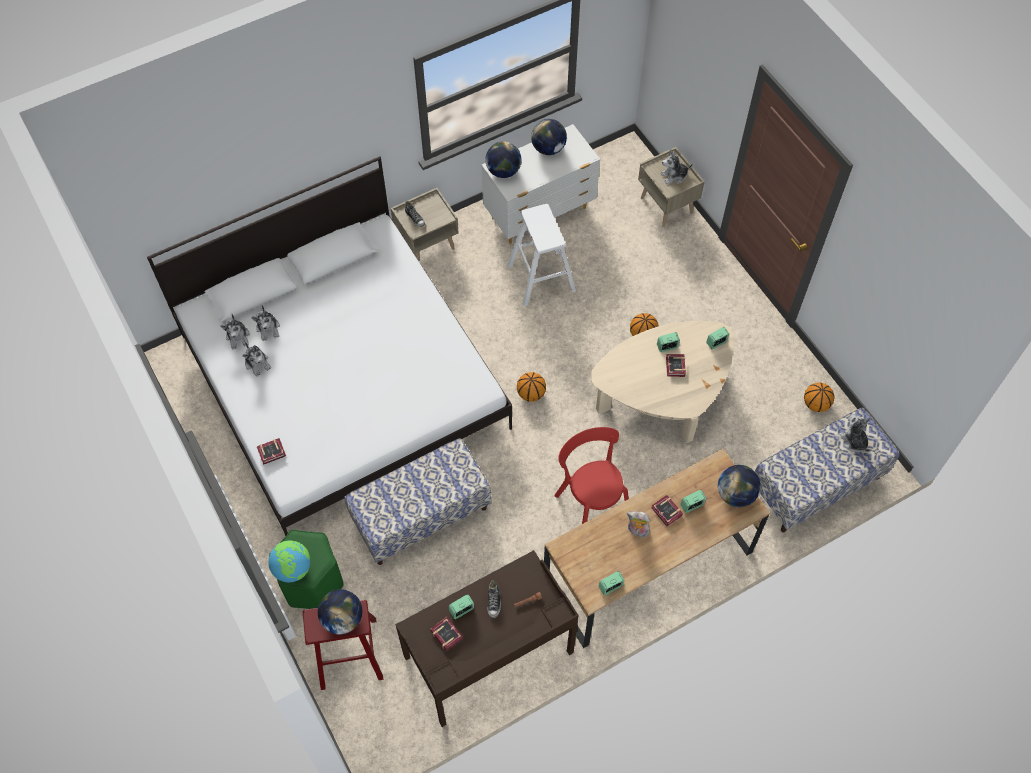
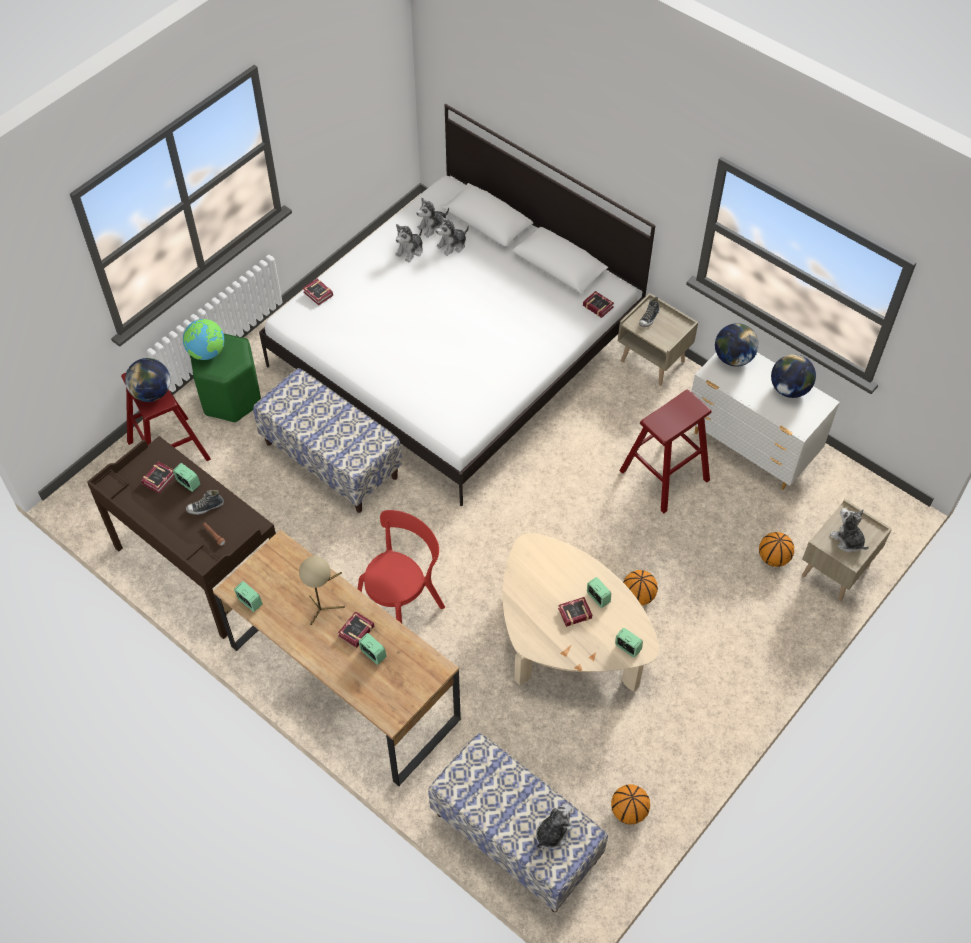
camera: 70 degrees right, 5 degrees down
(392, 245) = (597, 305): none -> book
(531, 393) = (512, 510): basketball -> basketball (774, 558)
(541, 278) = (664, 475): white stool -> red stool
(636, 531) = (323, 609): plush toy -> beige table lamp
(735, 494) = (403, 695): globe -> none

